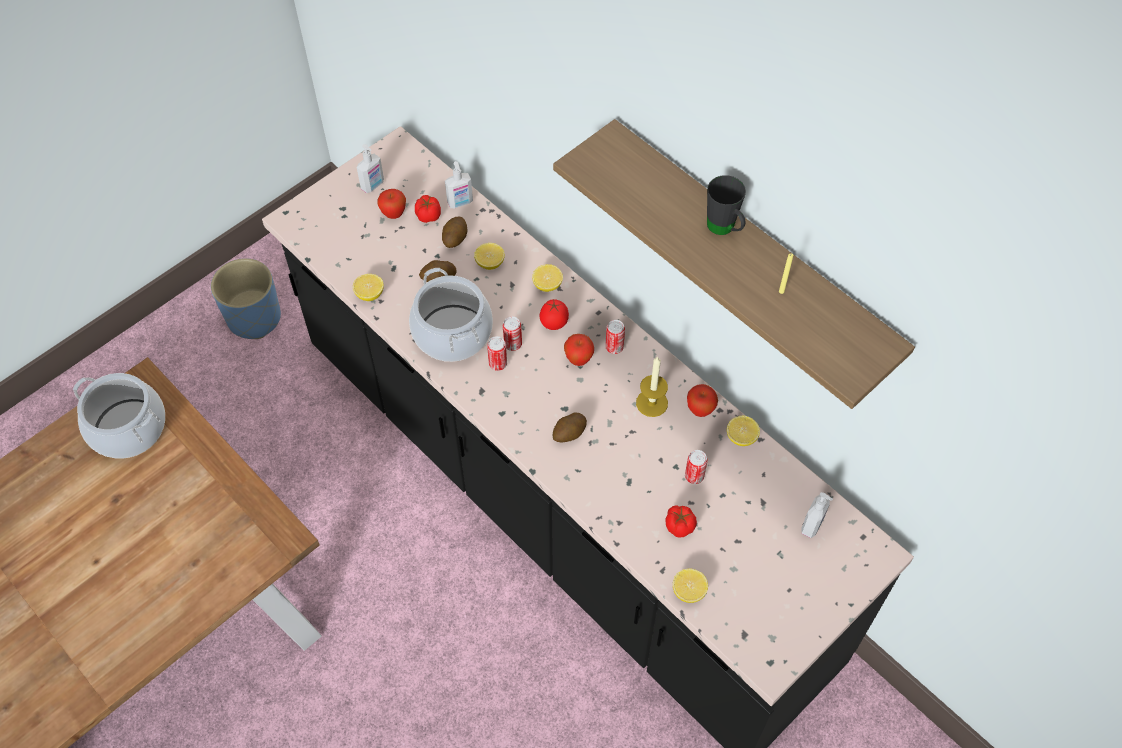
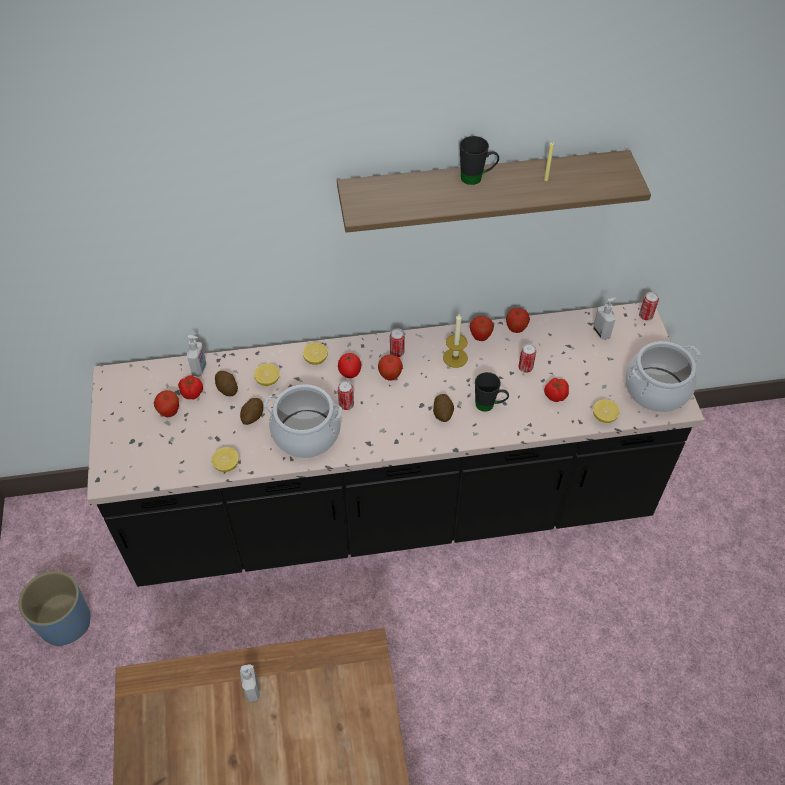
camera: 55 degrees left, 5 degrees down
(128, 428) = (173, 717): cooking pot -> cooking pot (656, 390)
(373, 185) = (131, 411): soap dispenser -> soap dispenser (253, 689)
(498, 364) = (355, 422): can -> can (645, 316)
(614, 470) = (489, 405): none -> black mug
(741, 437) = (516, 329): lemon -> apple

